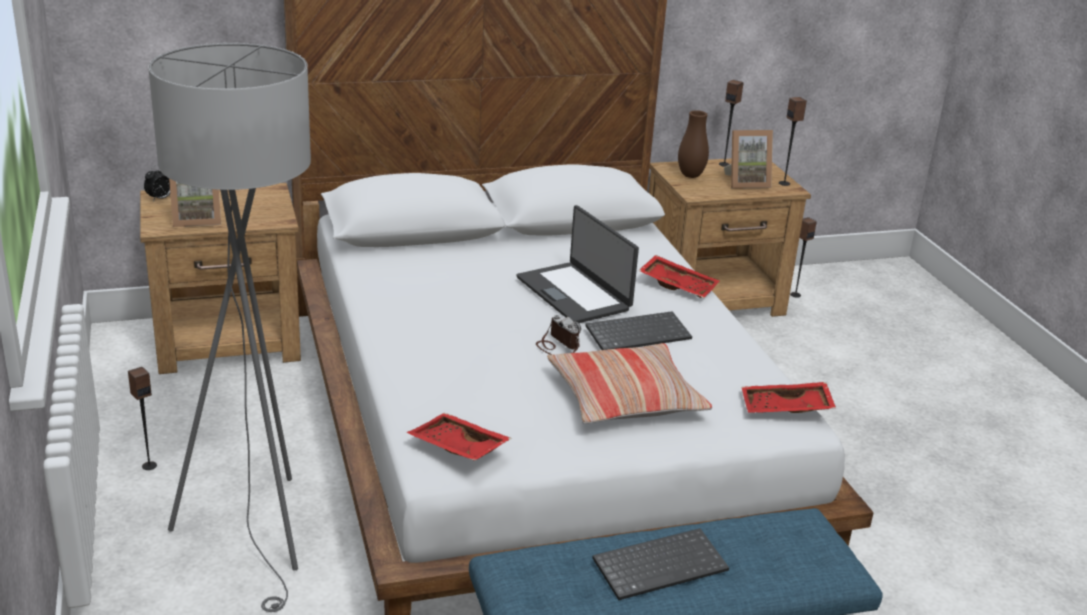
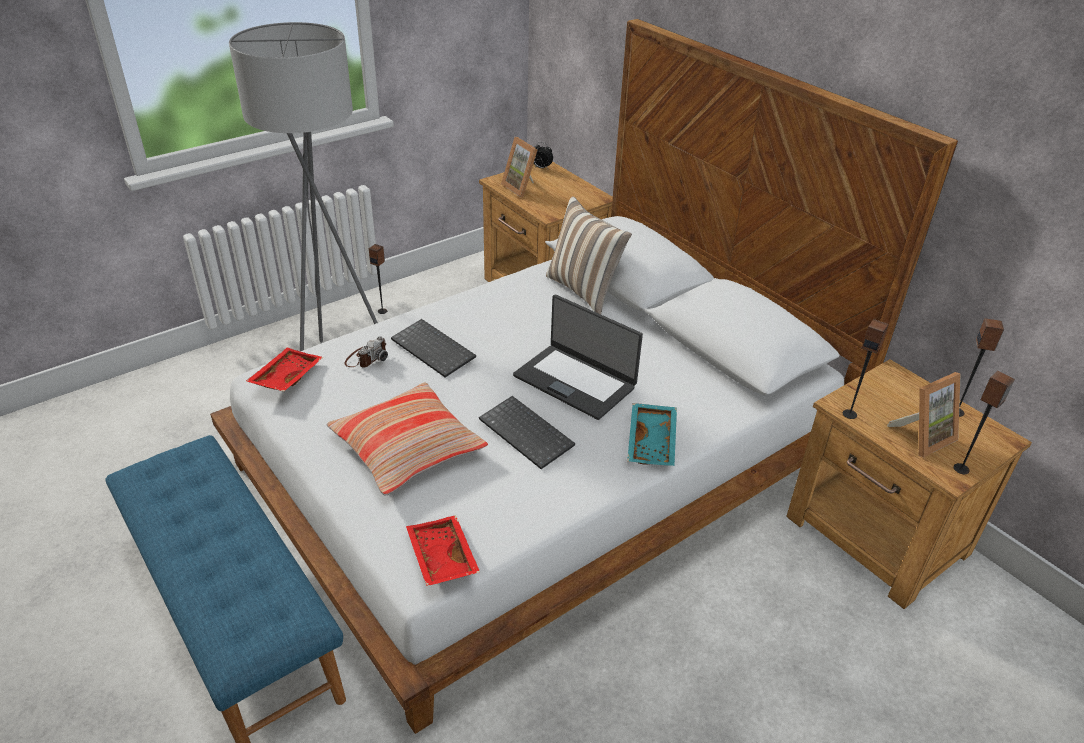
camera: 70 degrees right, 10 degrees up
(421, 254) = (584, 291): none -> pillow
(558, 345) = (470, 391): camera -> camera (366, 358)
(574, 293) = (575, 381): laptop -> laptop turned 90 degrees counterclockwise
(660, 564) = (207, 529): keyboard -> keyboard (435, 349)
(678, 285) = (653, 442): red tray -> turquoise tray
(690, 175) = (889, 392): brown vase -> none
(746, 183) = (922, 437): picture frame -> picture frame turned 90 degrees counterclockwise
(795, 295) = (965, 610): speaker -> speaker (849, 414)

